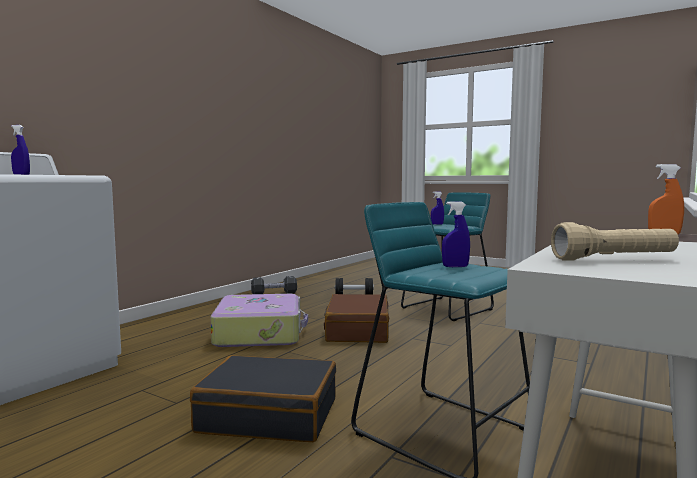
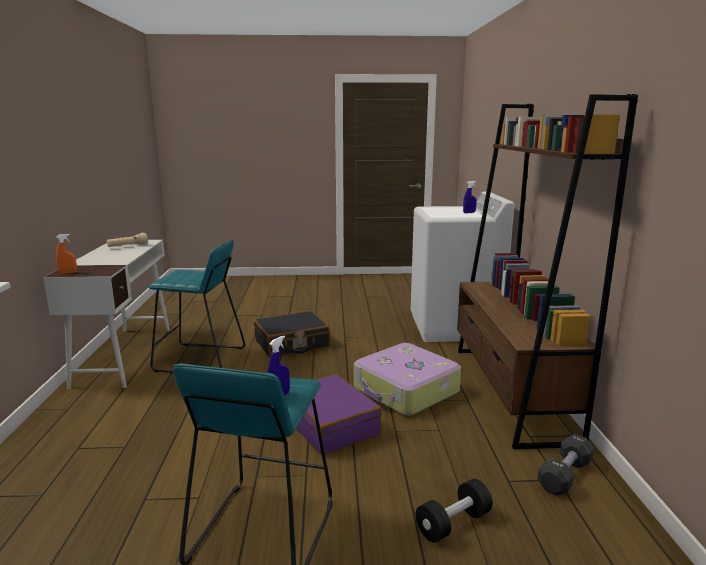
camera: 145 degrees right, 10 degrees up
(192, 316) = (511, 391): none -> brown bookcase
(357, 330) = (330, 425): brown suitcase -> purple suitcase
(455, 266) = (189, 278): blue spray bottle -> none

